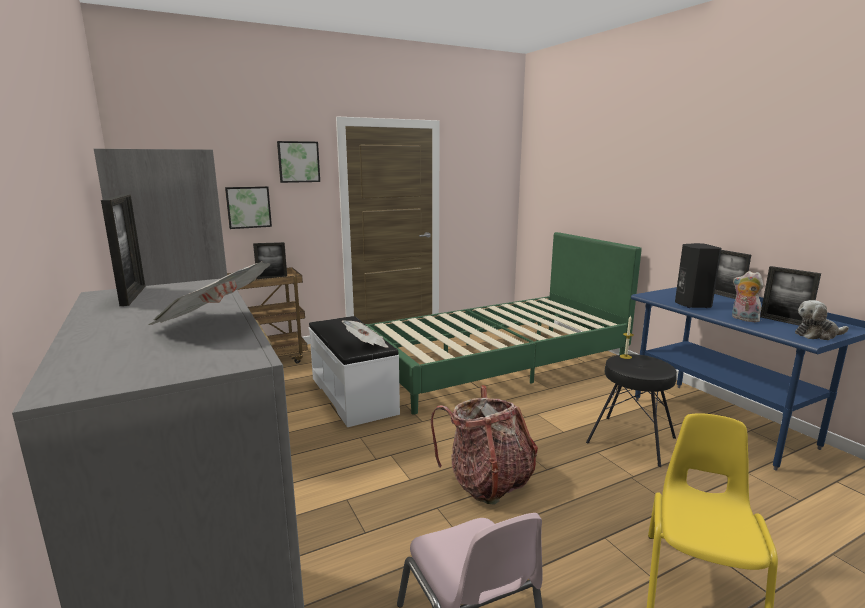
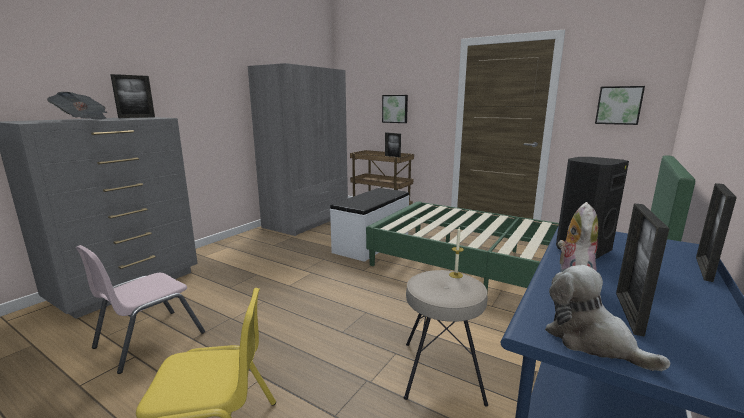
camera: 60 degrees right, 0 degrees up
(298, 162) = (429, 76): picture -> picture (619, 105)
(366, 345) = (358, 203): newspaper -> none
(487, 481) = (305, 311): backpack -> none
(631, 440) = (441, 371): black stool -> beige stool

